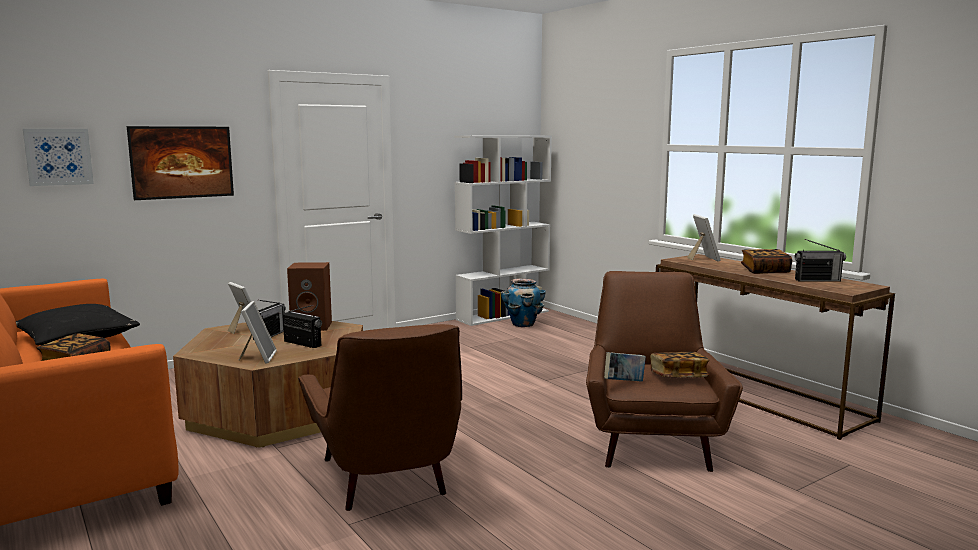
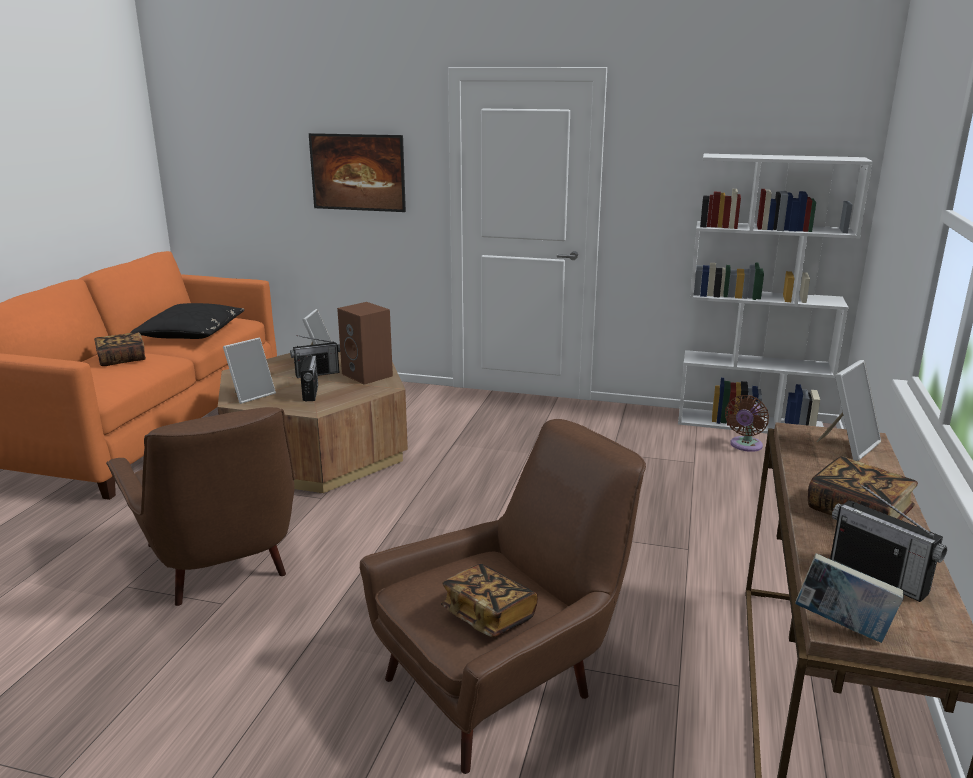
camera: 50 degrees right, 10 degrees up
(58, 156) = (257, 161): picture -> none
(388, 482) = (222, 566): brown armchair -> brown armchair turned 60 degrees counterclockwise
(523, 324) = (745, 446): planter -> brown fan
(624, 382) = (414, 585): book -> book (842, 626)

